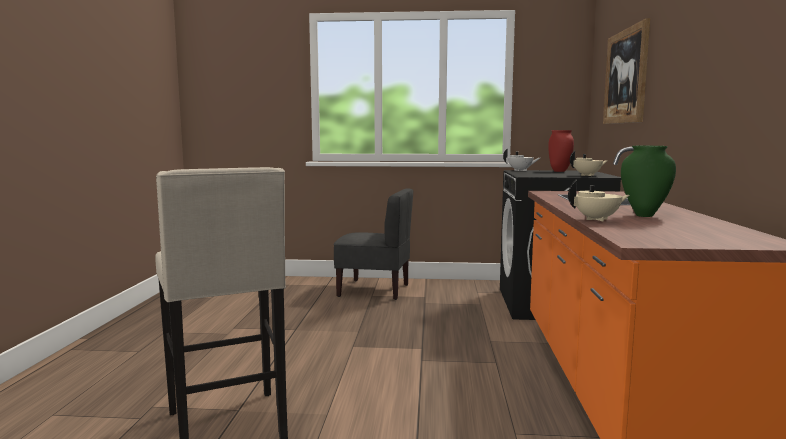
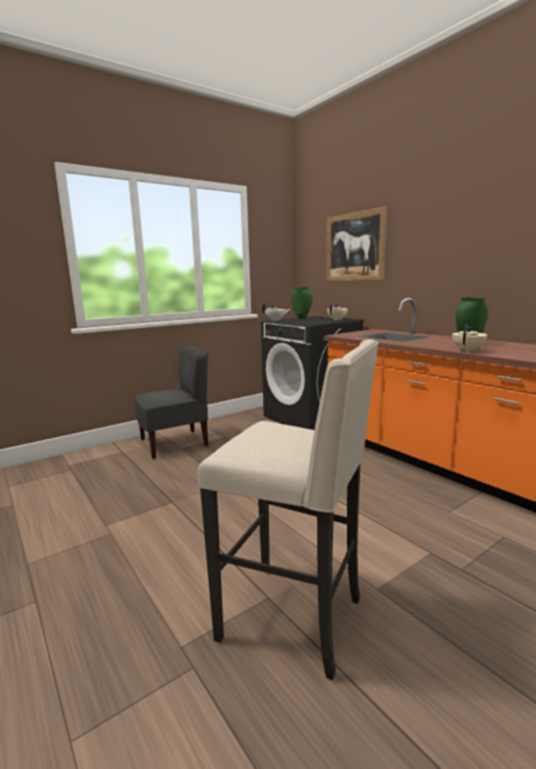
camera: 40 degrees left, 5 degrees up
(560, 171) = (302, 318): red vase -> green vase

